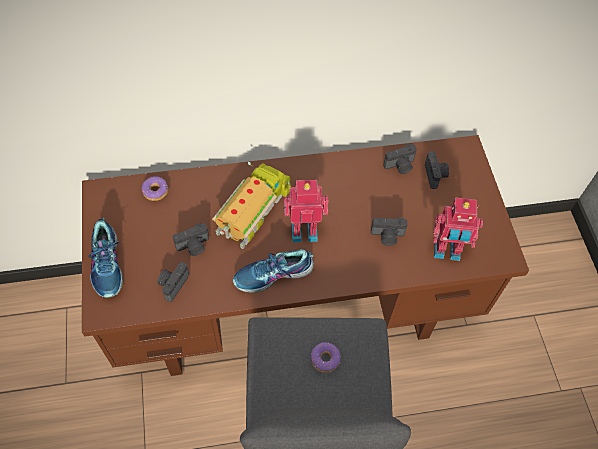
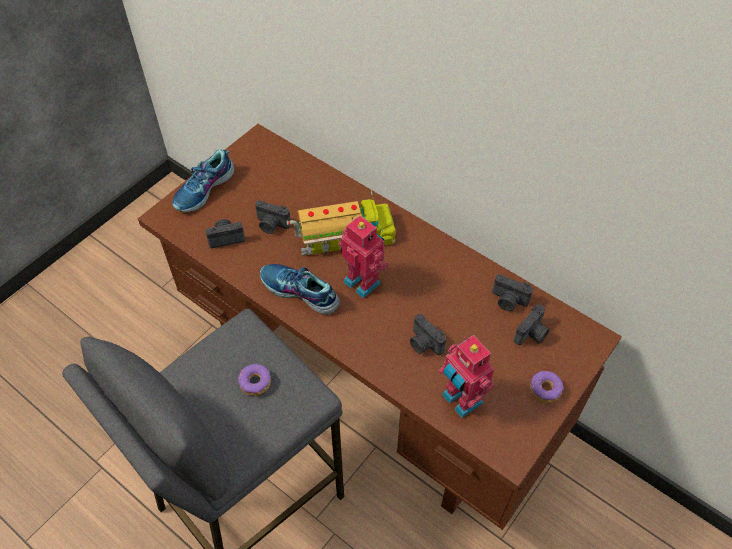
camera: 50 degrees right, 5 degrees down
(155, 191) = (294, 167): donut -> donut (545, 390)

